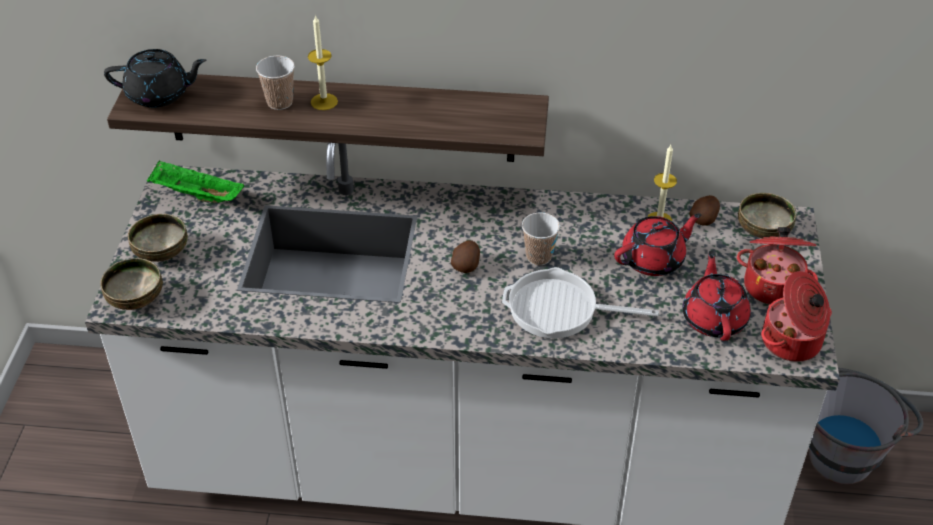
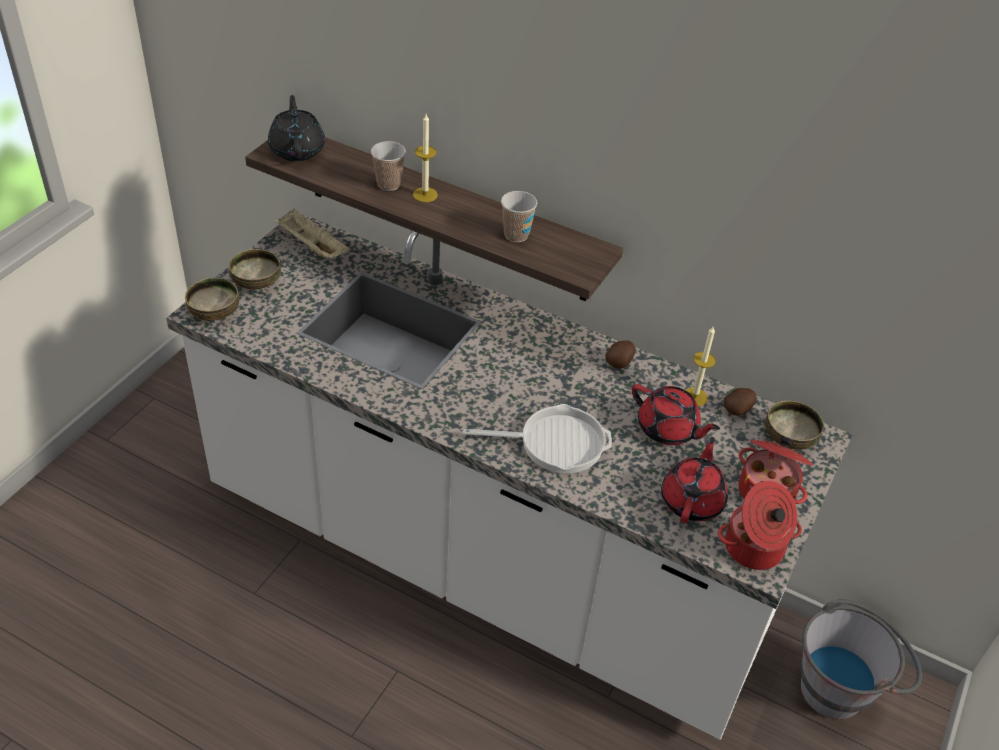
camera: 20 degrees right, 0 degrees up
(159, 94) = (297, 149): black teapot -> black teapot turned 120 degrees counterclockwise
(195, 195) = (311, 246): green tray -> beige tray
(466, 265) = (497, 377): potato -> potato (620, 362)
(539, 257) = (565, 391): cup -> cup (516, 235)
(559, 310) = (555, 443): frying pan -> frying pan turned 150 degrees clockwise
(654, 260) = (668, 429): red teapot -> red teapot turned 45 degrees clockwise

